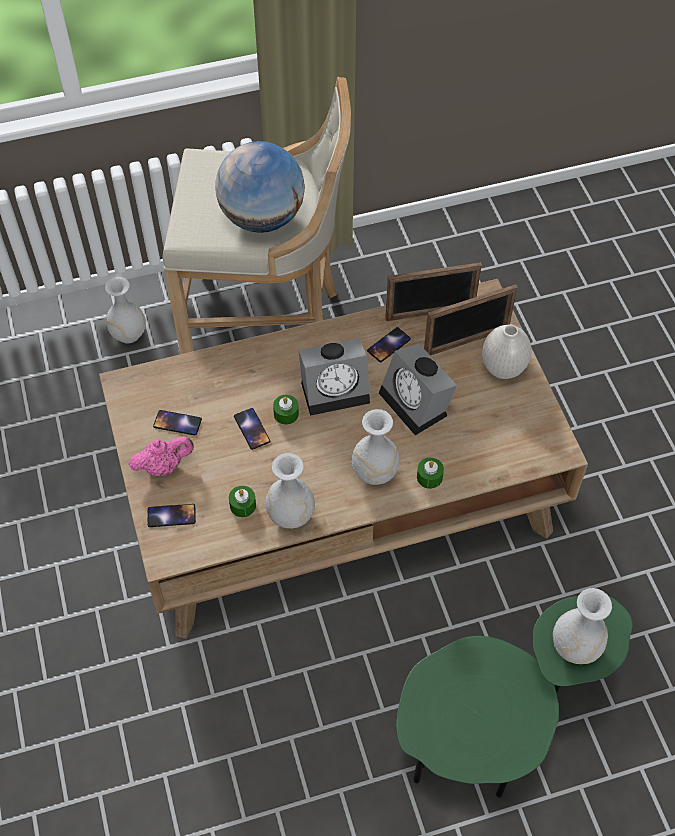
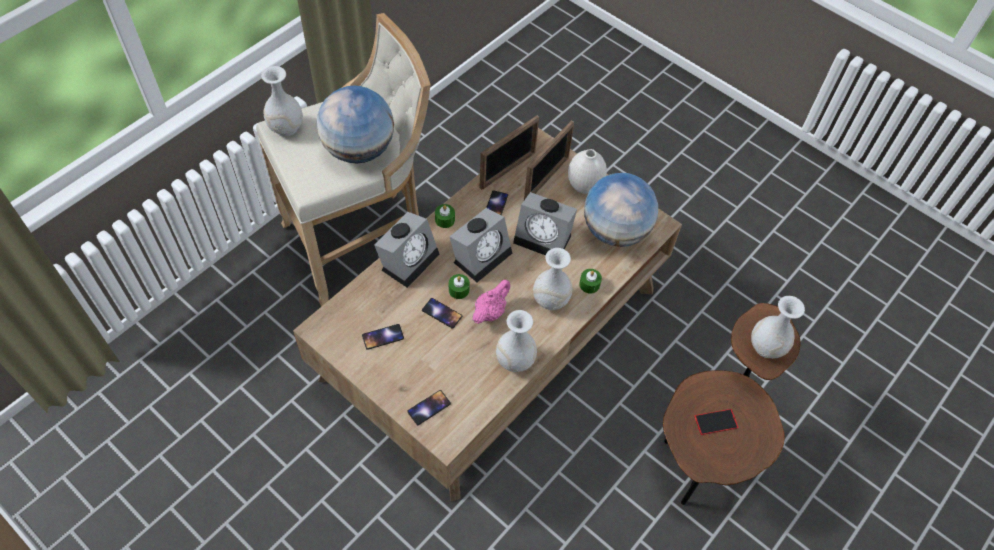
camera: 35 degrees left, 0 degrees up
(128, 333) = (255, 296): white vase -> white vase (286, 128)
(164, 466) = (396, 374): pink teapot -> pink teapot (490, 312)
(243, 505) = (476, 372): green candle -> green candle (445, 220)
(259, 358) = (409, 259): none -> alarm clock
(473, 700) = (716, 422): none -> phone
(490, 736) = (708, 445): green side table -> brown side table
(502, 434) = (615, 231): none -> globe

